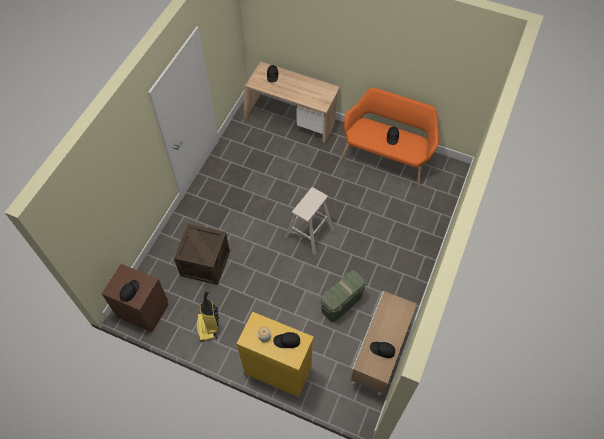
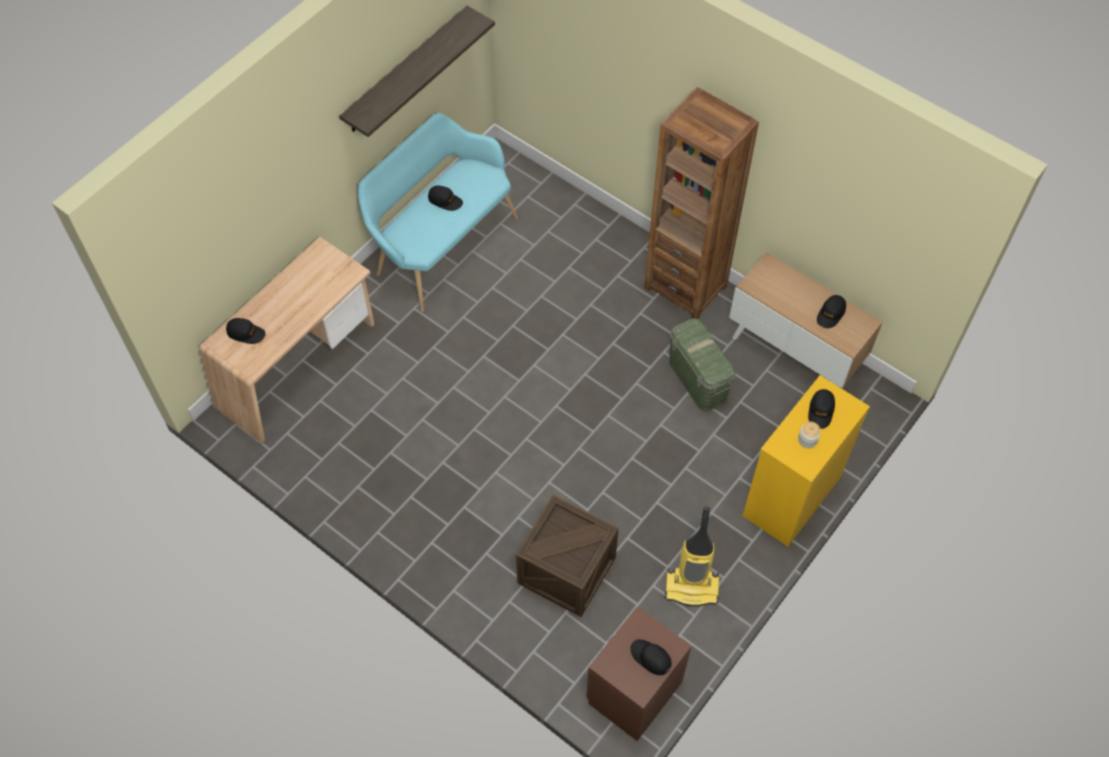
camera: 75 degrees left, 0 degrees up
(309, 233) = (555, 394): beige stool -> none
(386, 158) = (441, 244): orange bench -> turquoise bench
(405, 284) = (685, 287): none -> brown bookcase
(427, 67) = (406, 70): none -> shelf

